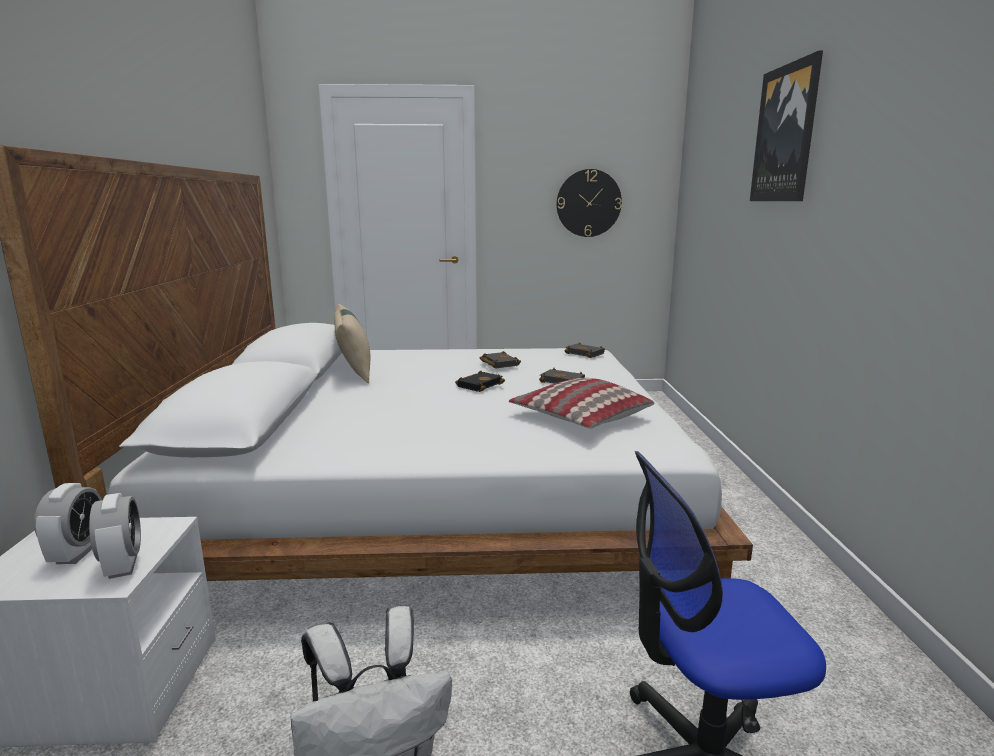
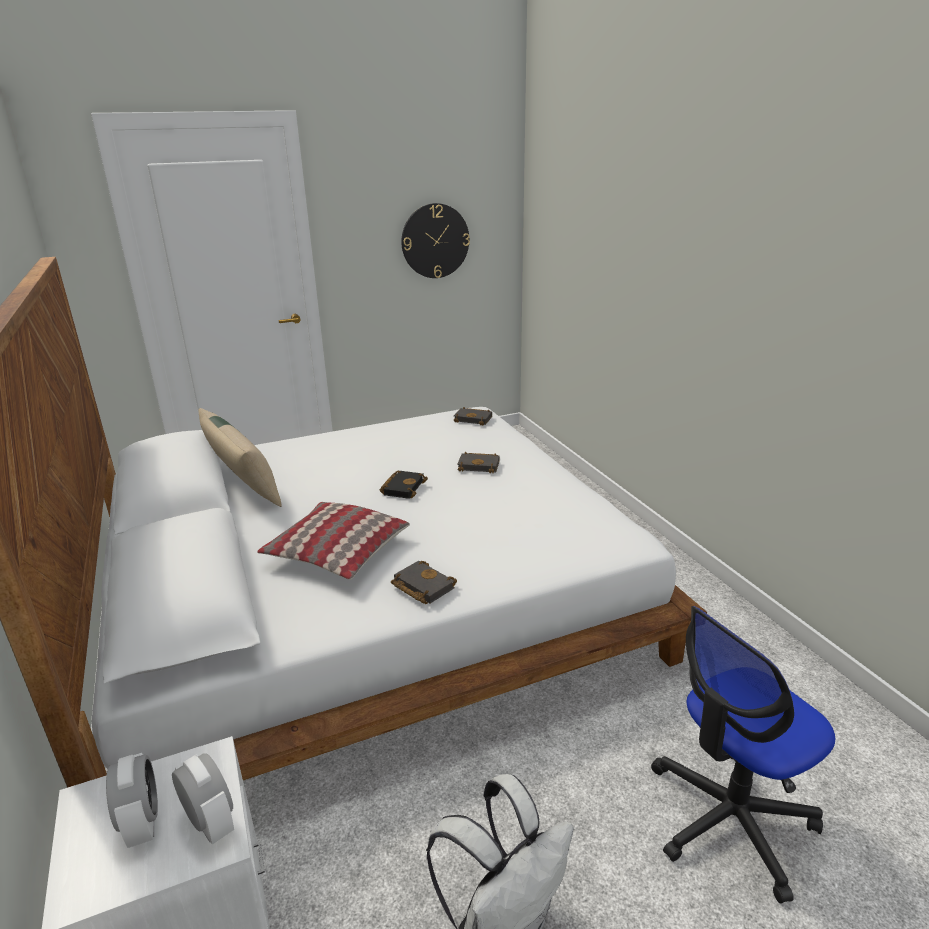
camera: 20 degrees left, 10 degrees up
(498, 363) = (397, 450): black book -> black book (421, 586)
(580, 418) = (529, 517): pillow -> pillow (337, 553)
(786, 134) = (666, 203): picture -> none

